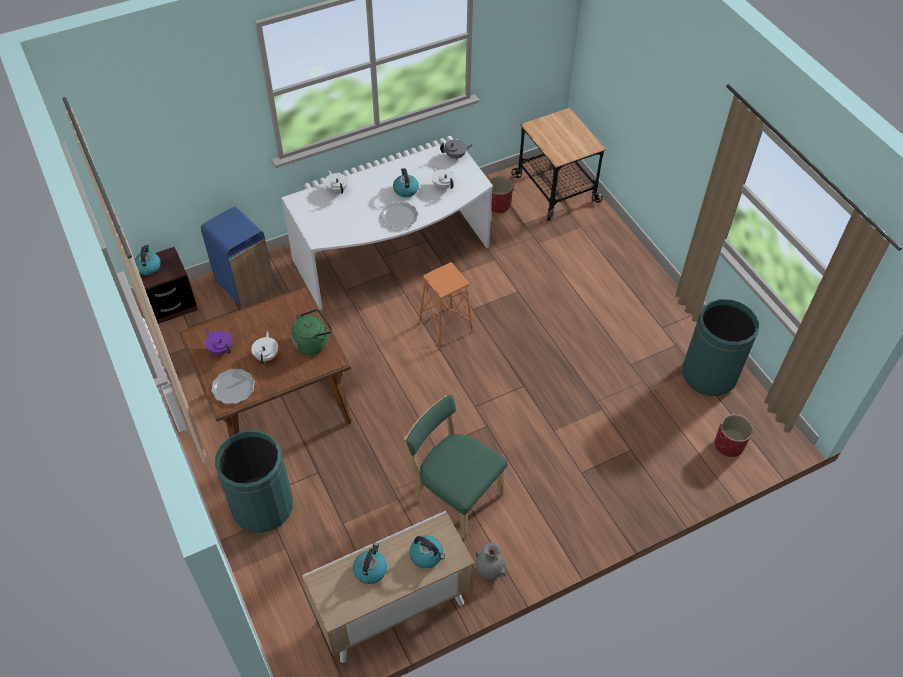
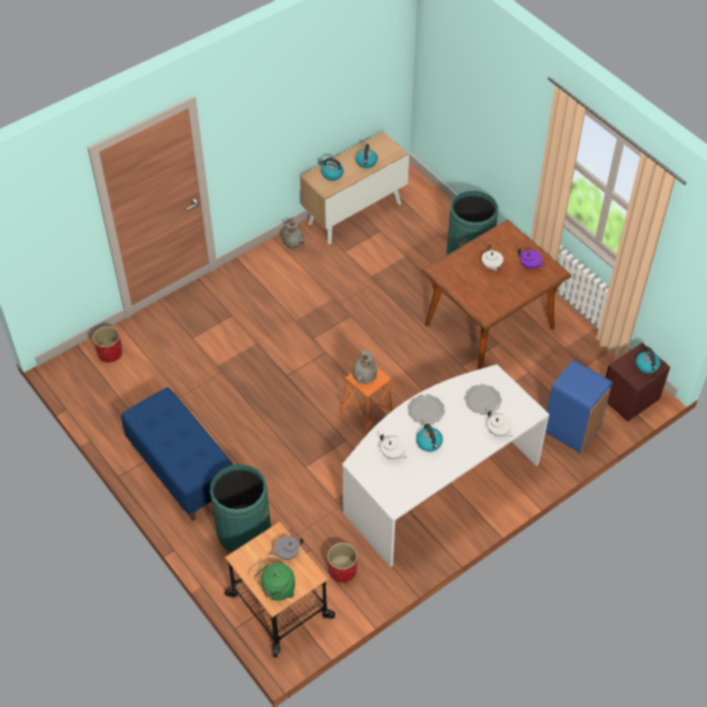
camera: 170 degrees right, 0 degrees up
(233, 387) = (505, 240): plate -> plate (483, 401)
(312, 342) = (459, 281): green kettle -> green kettle (277, 590)
(449, 280) = (364, 377): none -> grey vase
(454, 495) = (328, 285): green chair -> none
(455, 156) = (388, 495): grey teapot -> grey teapot (286, 553)
(641, 307) = (181, 469): none -> blue bench
(709, 375) = (120, 411): green trash can -> green trash can (244, 532)

